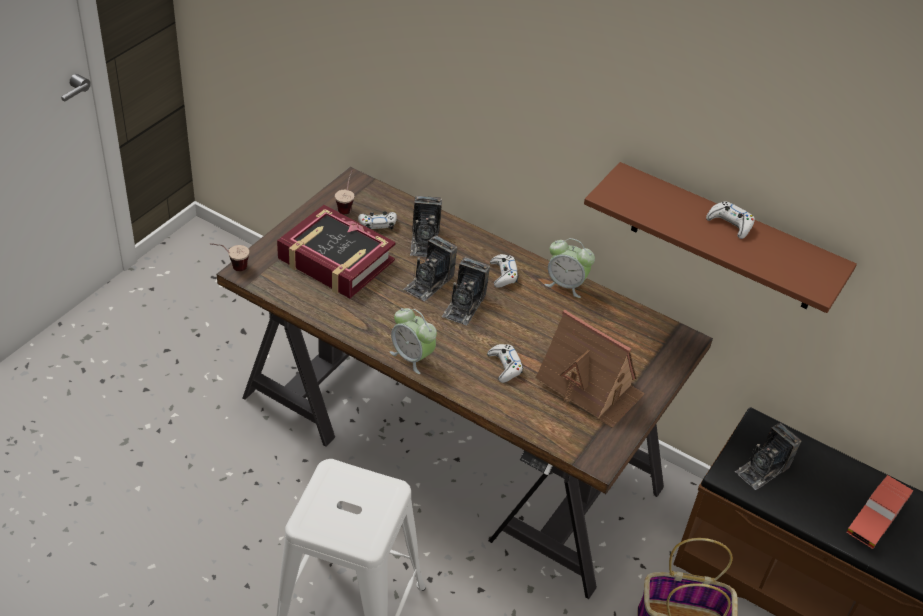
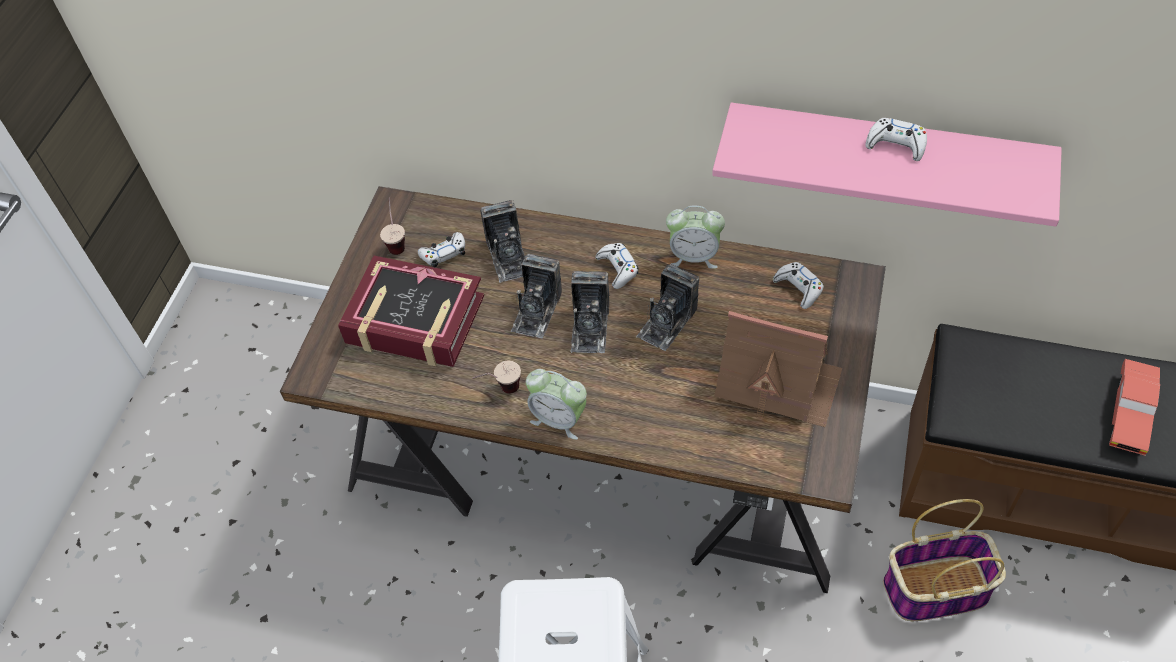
camera: 10 degrees left, 10 degrees up
(231, 267) = (294, 376): cup -> cup (500, 391)
(505, 366) = (671, 391): white game controller -> white game controller (798, 288)
(725, 239) = (884, 157): brown shelf -> pink shelf
(762, 469) = (987, 398): camera -> camera (667, 322)

